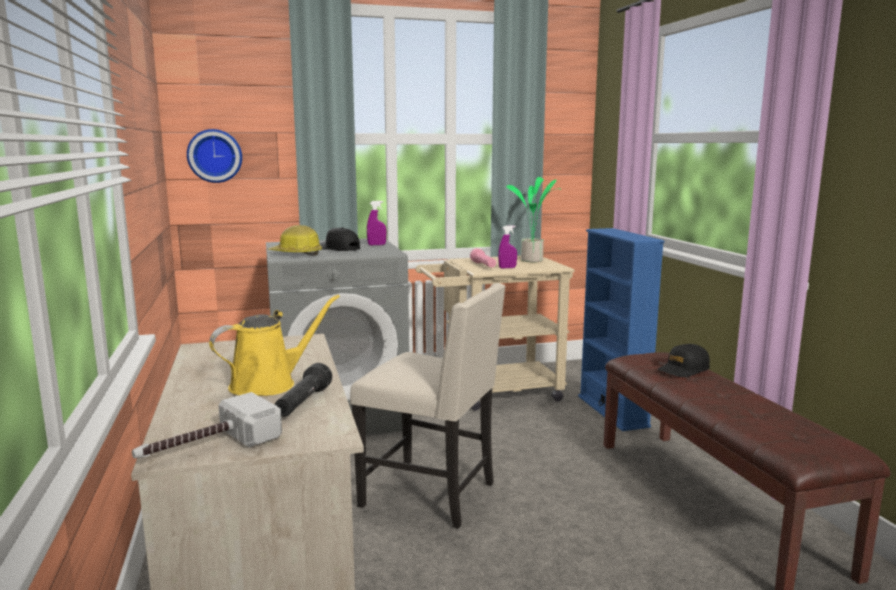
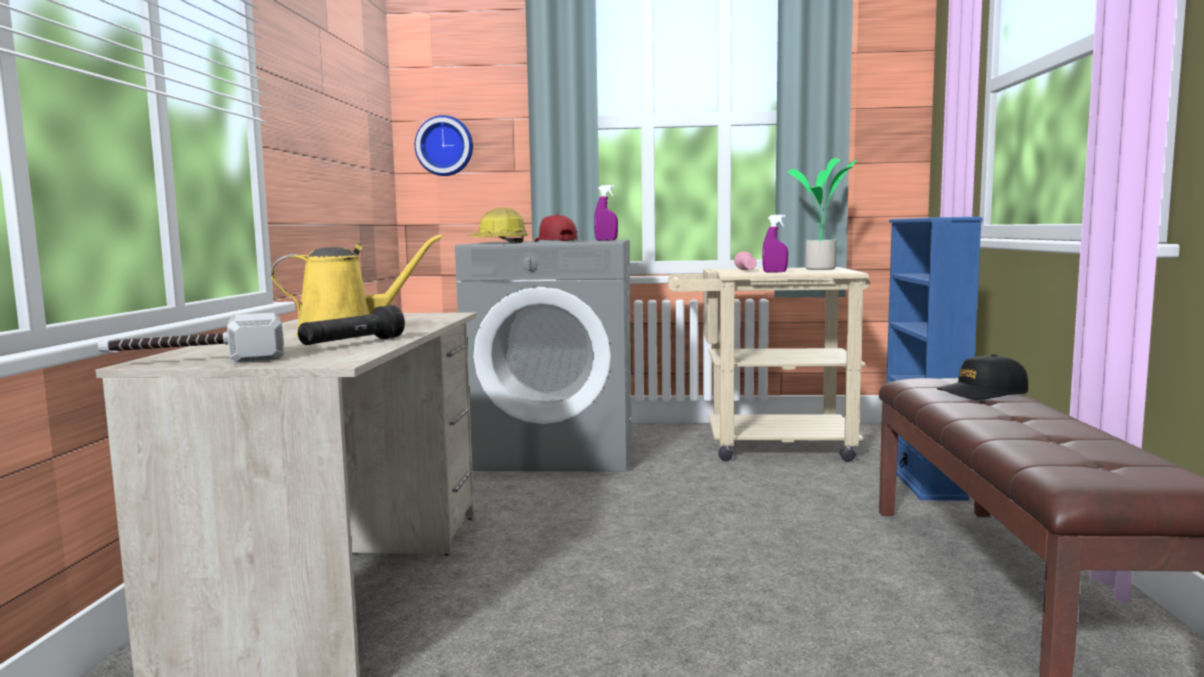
camera: 20 degrees right, 5 degrees down
(339, 249) = (555, 241): black cap -> red cap
(432, 494) = (601, 534): beige chair -> none

